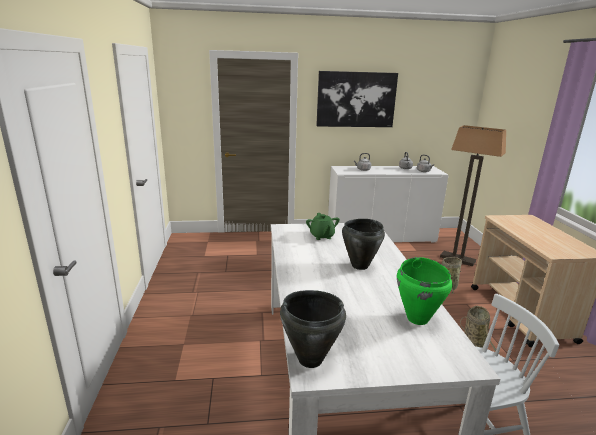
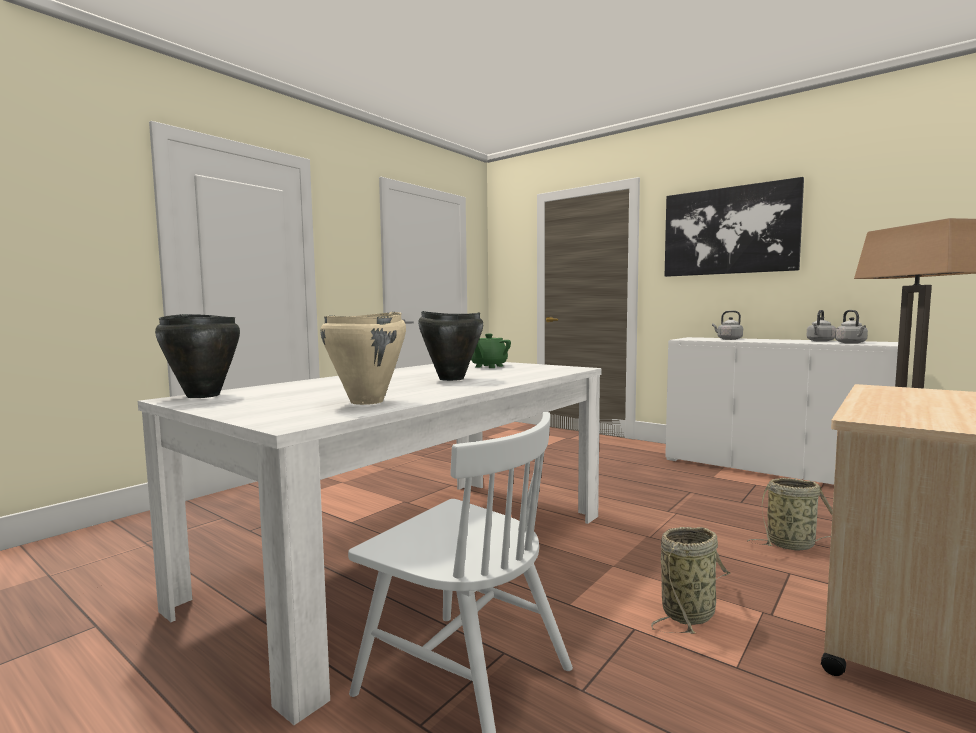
camera: 45 degrees right, 15 degrees down
(418, 318) = (368, 401): green cooking pot -> beige cooking pot

